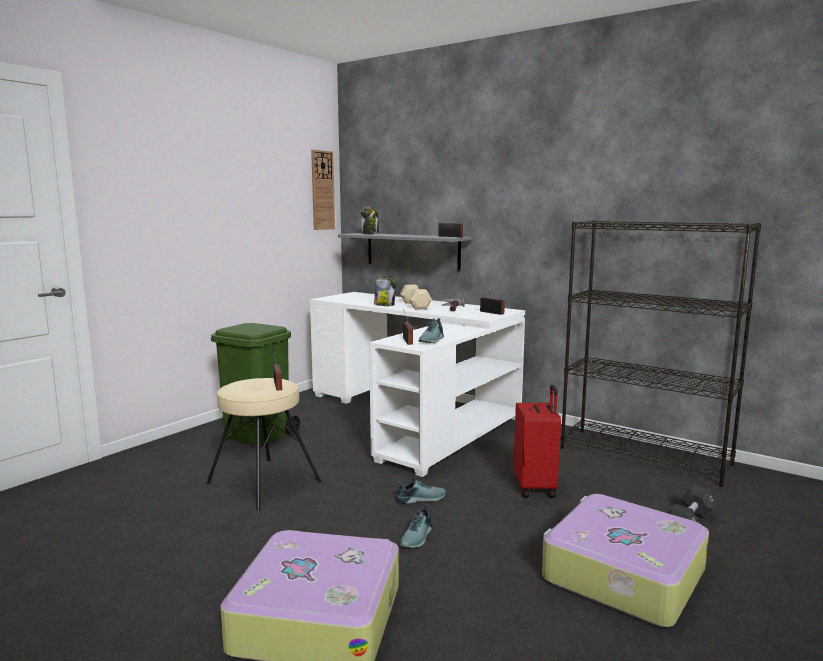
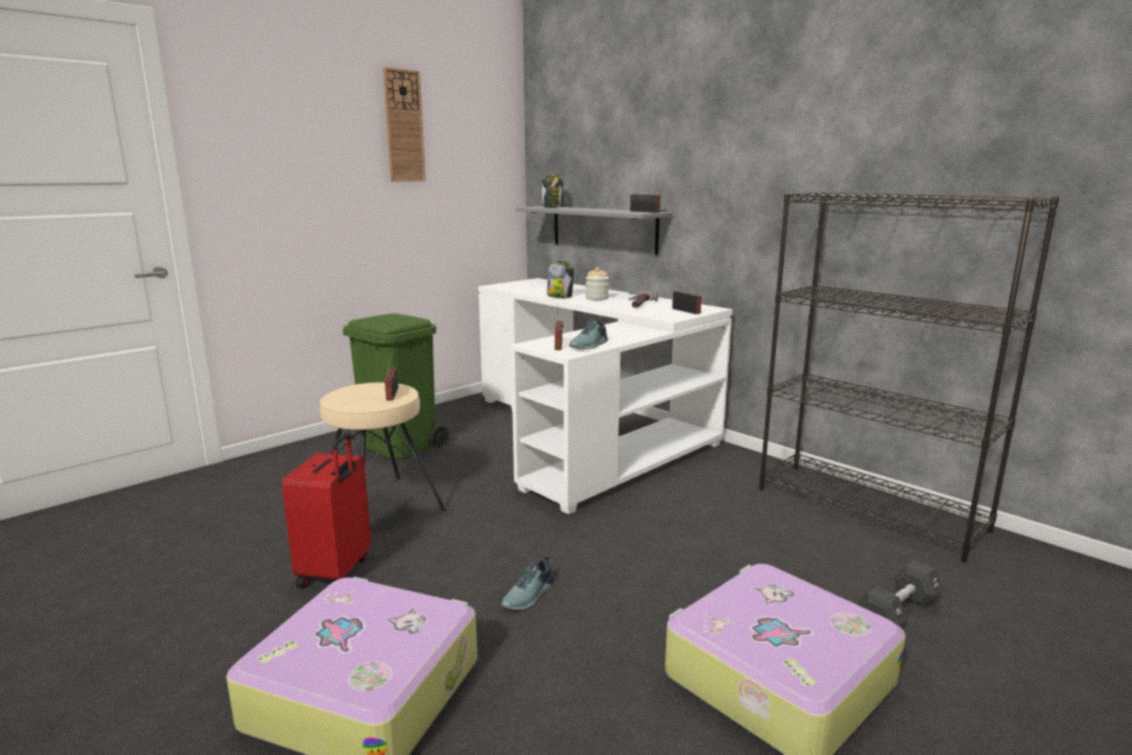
camera: 10 degrees right, 5 degrees up
(322, 190) = (500, 153): wall clock -> wall clock (404, 126)
(415, 305) = (597, 298): beige dumbbell -> jar
(420, 498) = (554, 543): shoe -> none
(536, 487) = (706, 541): red suitcase -> red suitcase (336, 572)

